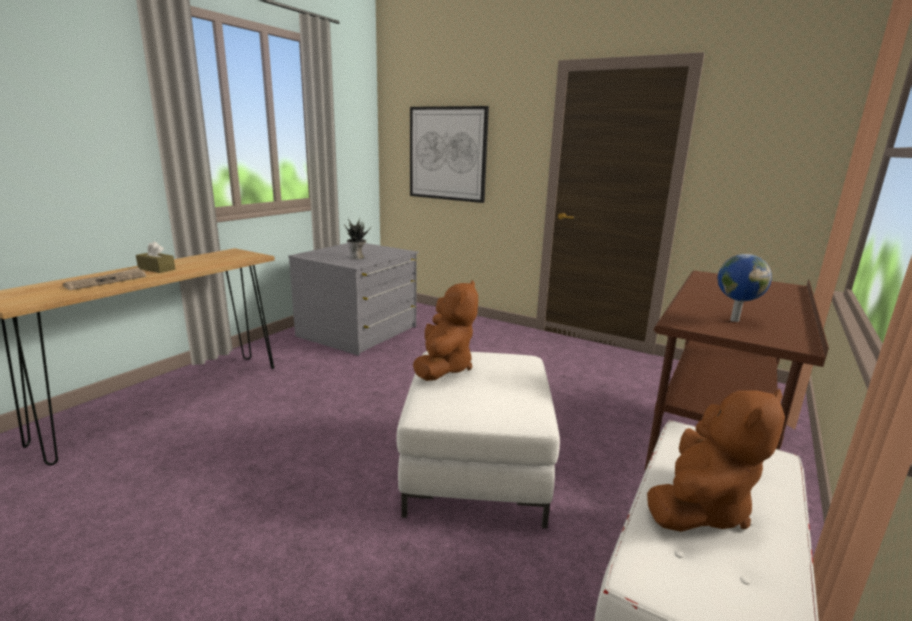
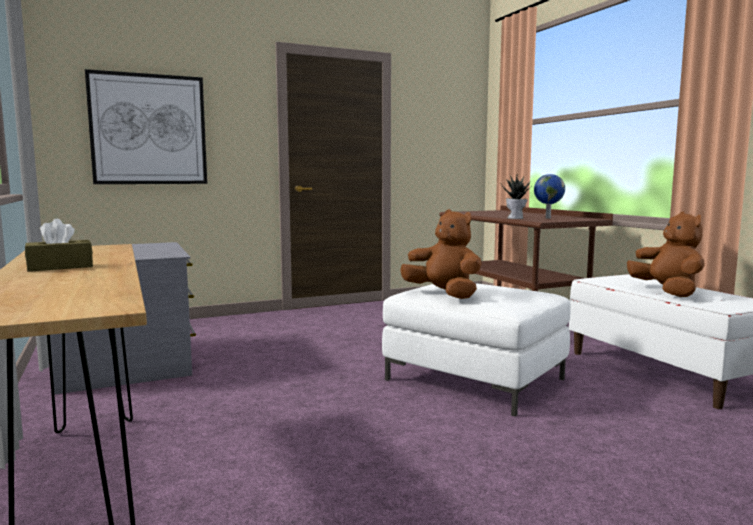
camera: 55 degrees left, 10 degrees down
(107, 281) = (72, 280): newspaper -> none
(357, 257) = (142, 252): potted plant -> potted plant (516, 218)

